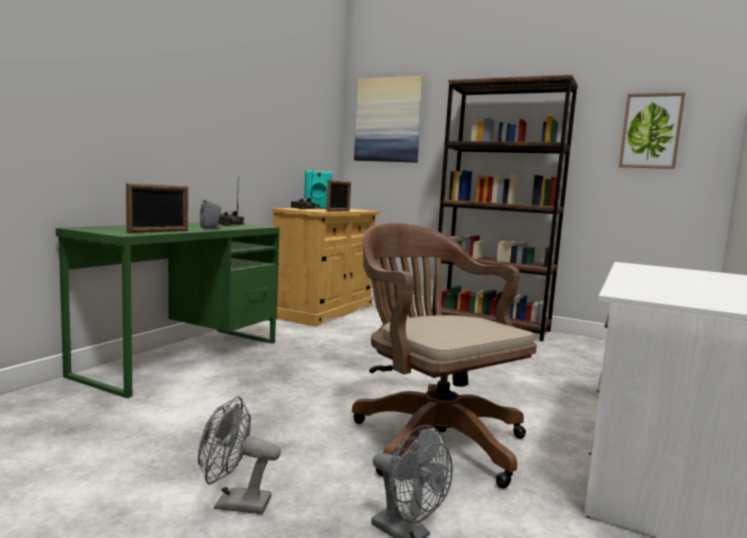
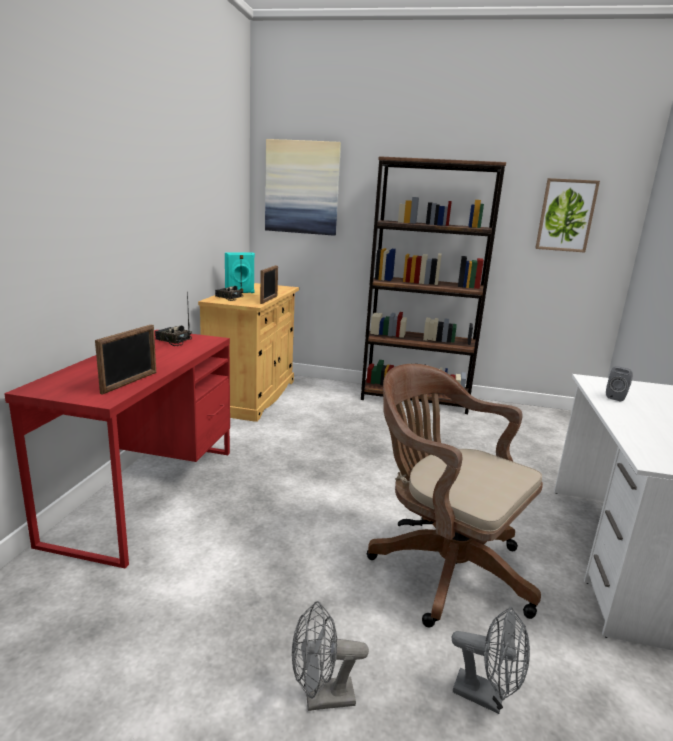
camera: 15 degrees left, 10 degrees up
(183, 357) = (148, 492): green desk -> red desk
(211, 228) = (170, 358): grey speaker -> grey speaker (617, 397)

